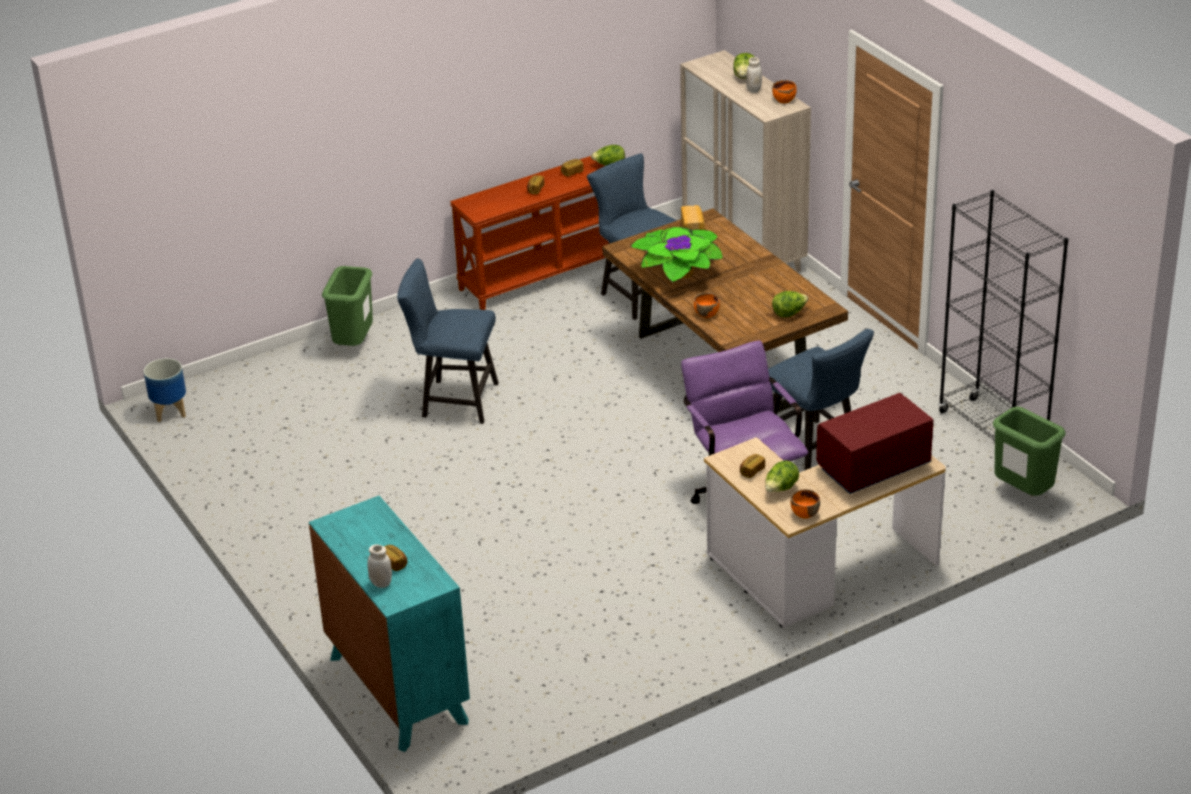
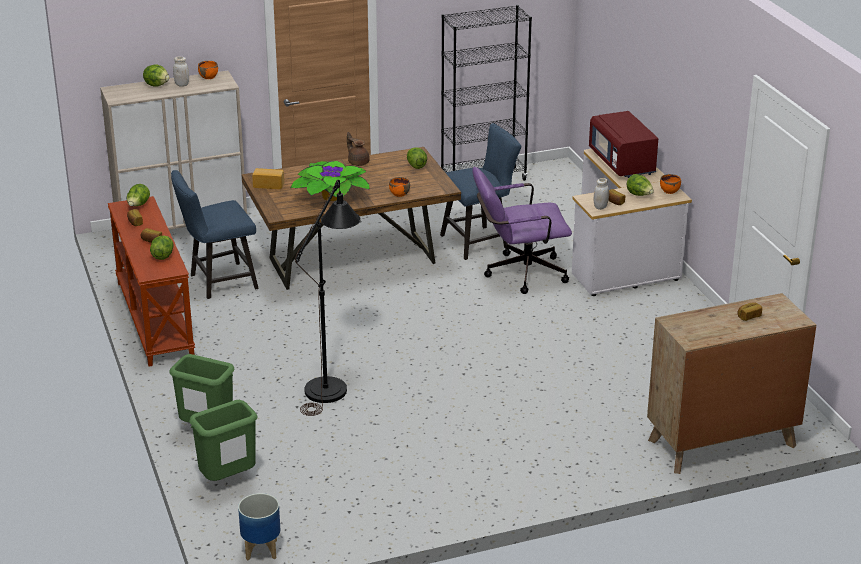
camera: 80 degrees left, 5 degrees down
(381, 583) = (774, 323): white jar -> white jar (600, 207)
(397, 689) = (721, 443): turquoise dresser -> brown dresser
(453, 400) = (331, 384): blue chair -> black floor lamp
(506, 202) = (163, 255): none -> lettuce
(778, 274) = (358, 162): none -> brown teapot
(1022, 493) = (556, 182): green trash can -> green trash can (228, 480)

